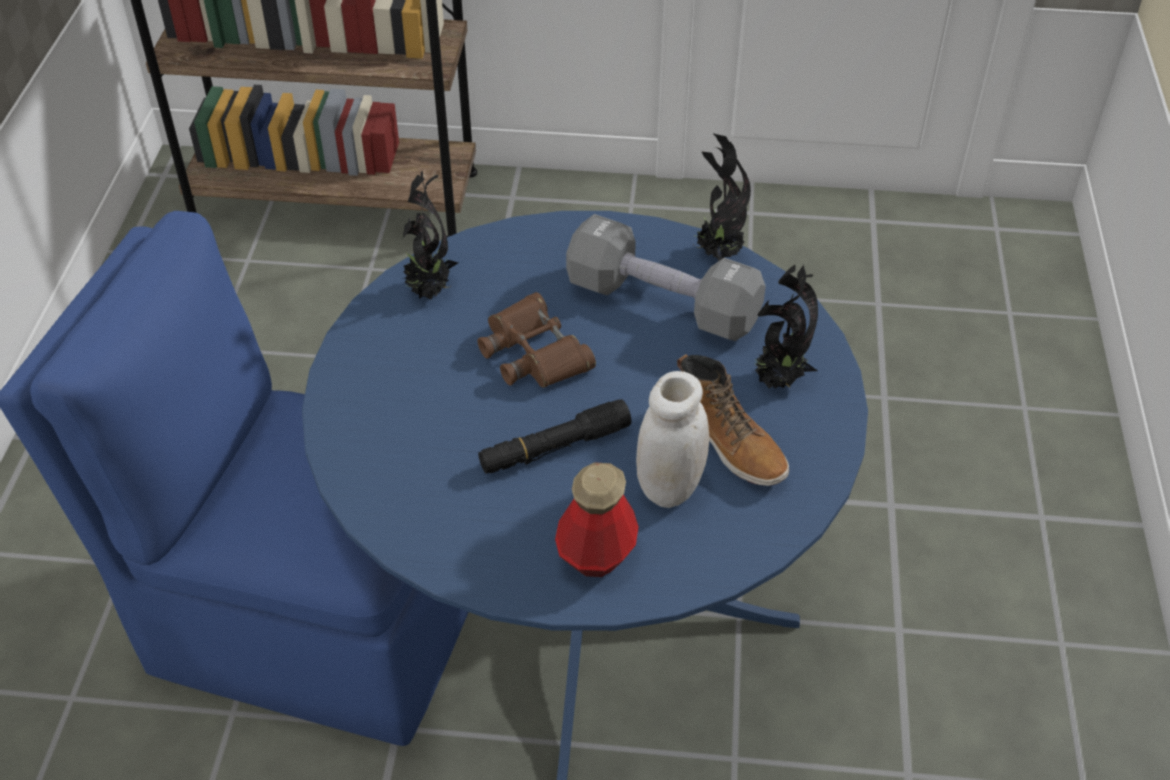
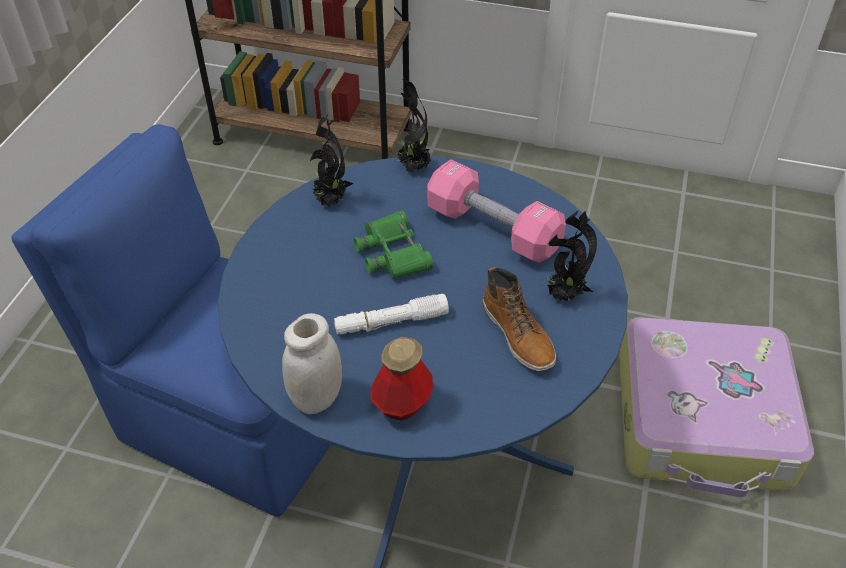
camera: 10 degrees right, 0 degrees up
(534, 352) = (393, 253): brown binoculars -> green binoculars
(554, 447) = (391, 322): black flashlight -> white flashlight
(662, 303) = (493, 229): grey dumbbell -> pink dumbbell
(670, 487) = (467, 362): white jar -> white jar (316, 398)
(716, 254) = (540, 199): potted plant -> potted plant (412, 167)
(957, 529) = (703, 421): none -> suitcase

